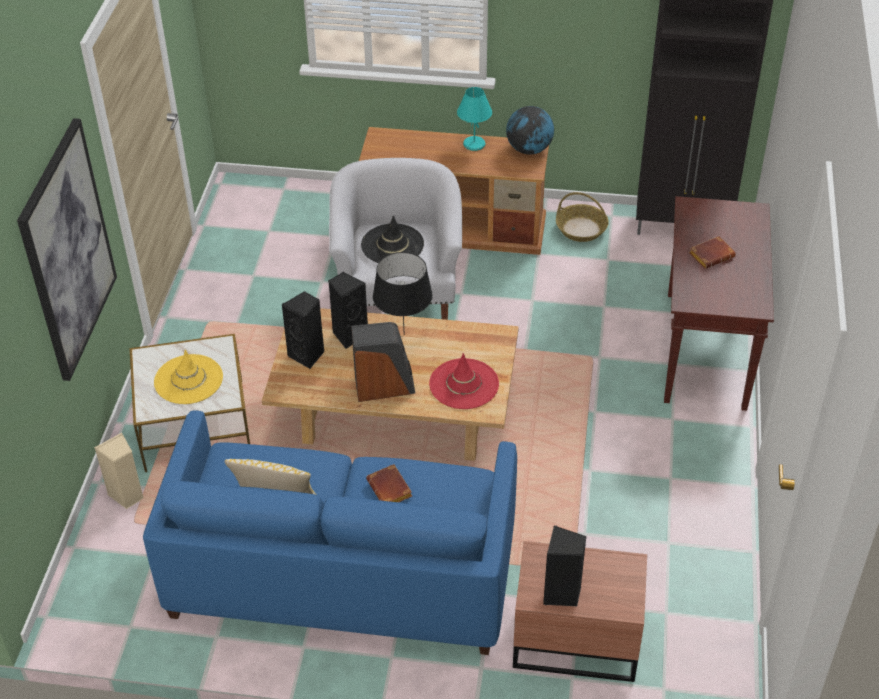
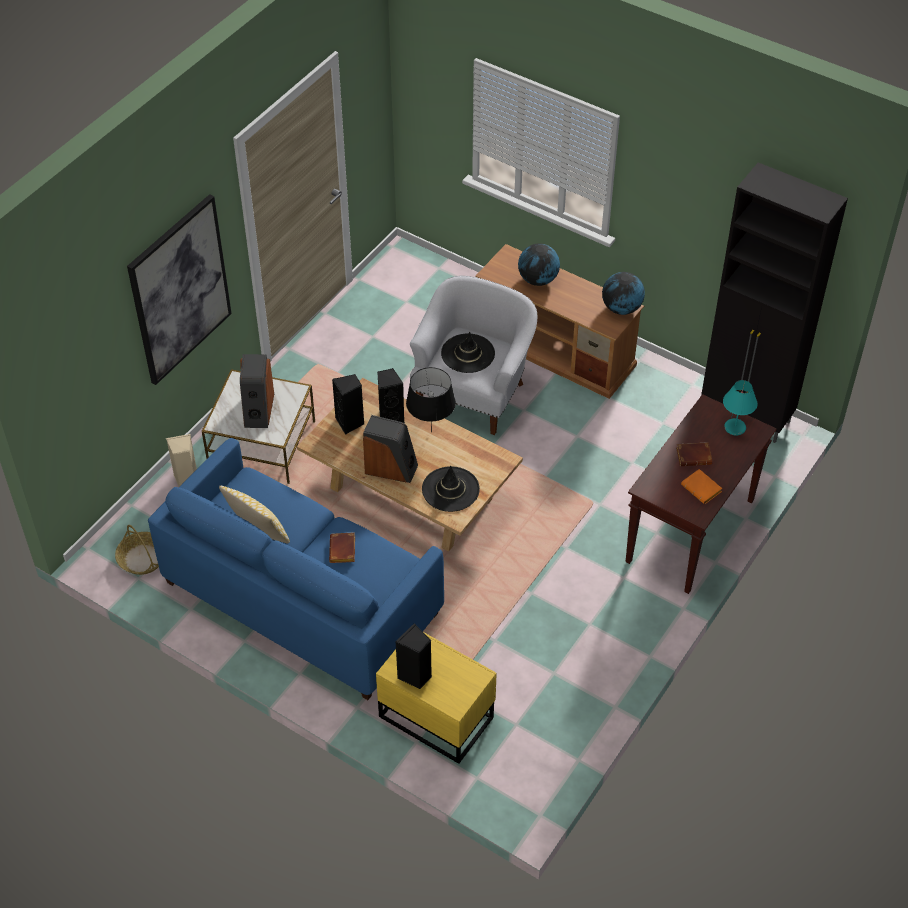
camera: 25 degrees right, 5 degrees up
(188, 380) = (258, 410): yellow hat -> speaker
(426, 149) = (538, 280): none -> globe
(464, 384) = (450, 489): red hat -> black hat
(474, 145) = (579, 289): turquoise table lamp -> turquoise table lamp (734, 428)
(574, 639) = (436, 714): brown nightstand -> yellow nightstand
(581, 229) = (658, 388): basket -> basket (143, 558)
(743, 283) = (702, 489): none -> orange book

